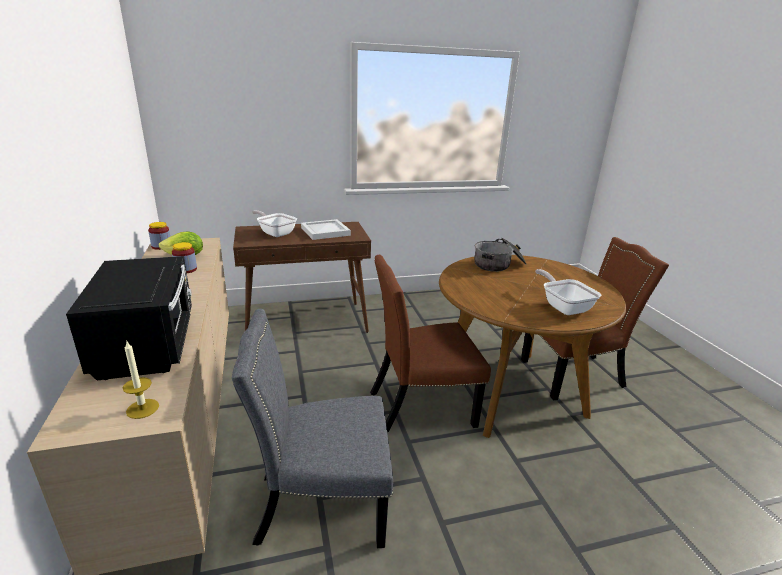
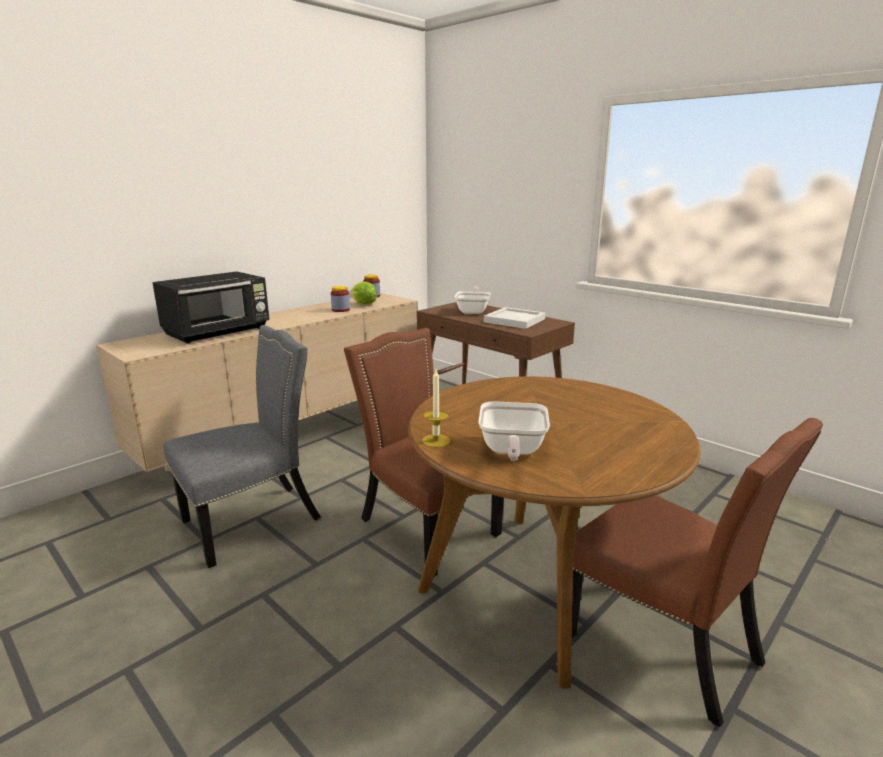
camera: 60 degrees right, 5 degrees down
(142, 408) = (143, 350): candle -> candle (436, 441)
(324, 505) = (249, 522): grey chair -> grey chair turned 90 degrees clockwise
(498, 265) = (587, 397): cooking pot -> none
(563, 306) = (511, 451): frying pan -> frying pan turned 150 degrees clockwise

